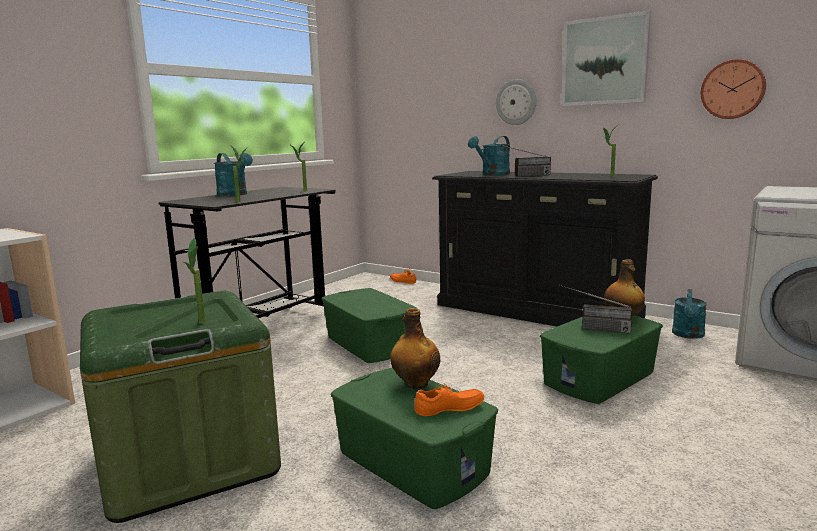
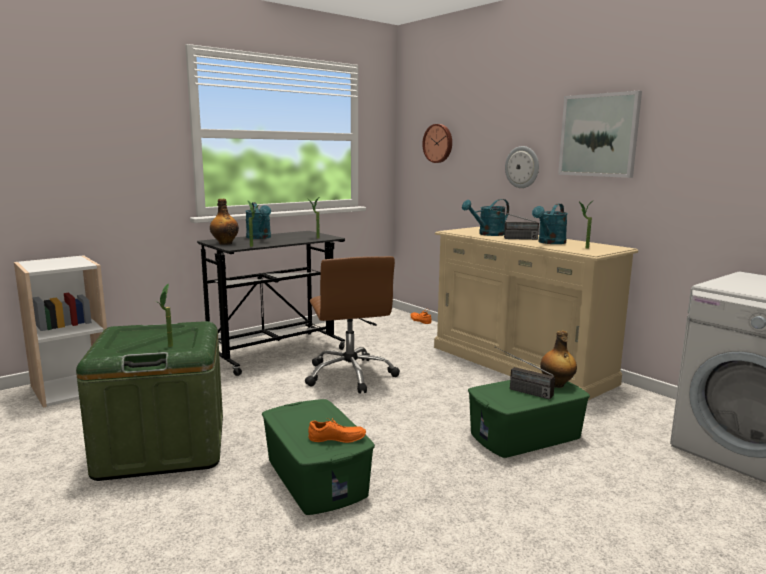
camera: 15 degrees right, 0 degrees up
(369, 344) = (350, 375): green storage box -> brown office chair
(415, 384) = (328, 415): bottle -> bottle (225, 243)
(537, 311) = (520, 365): black cabinet -> beige cabinet
(688, 335) = (648, 409): turquoise watering can -> turquoise watering can (549, 242)
(733, 89) = (712, 172): wall clock -> wall clock (438, 143)

